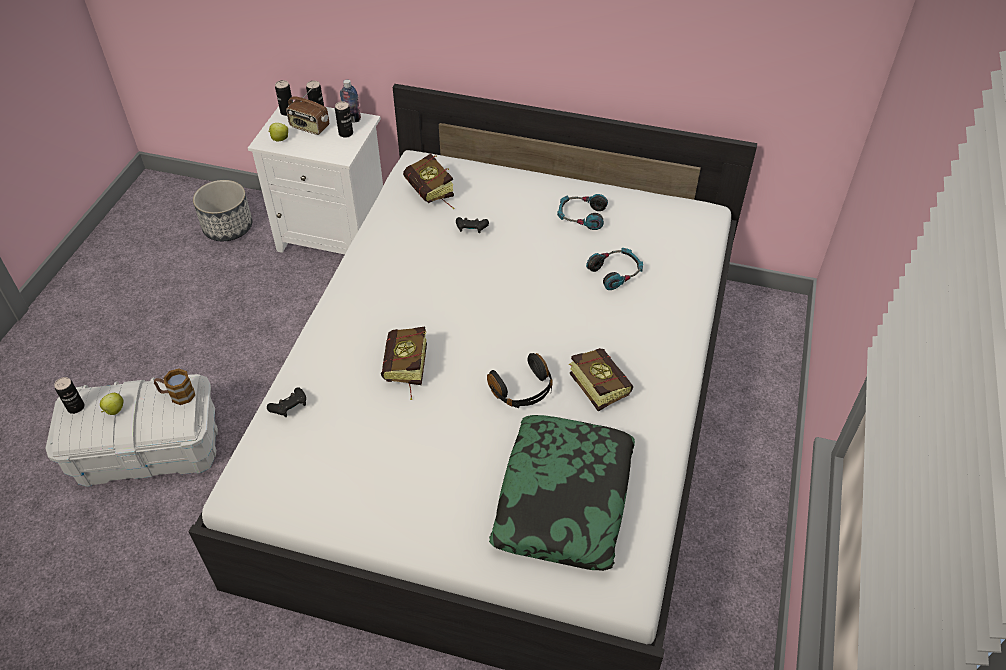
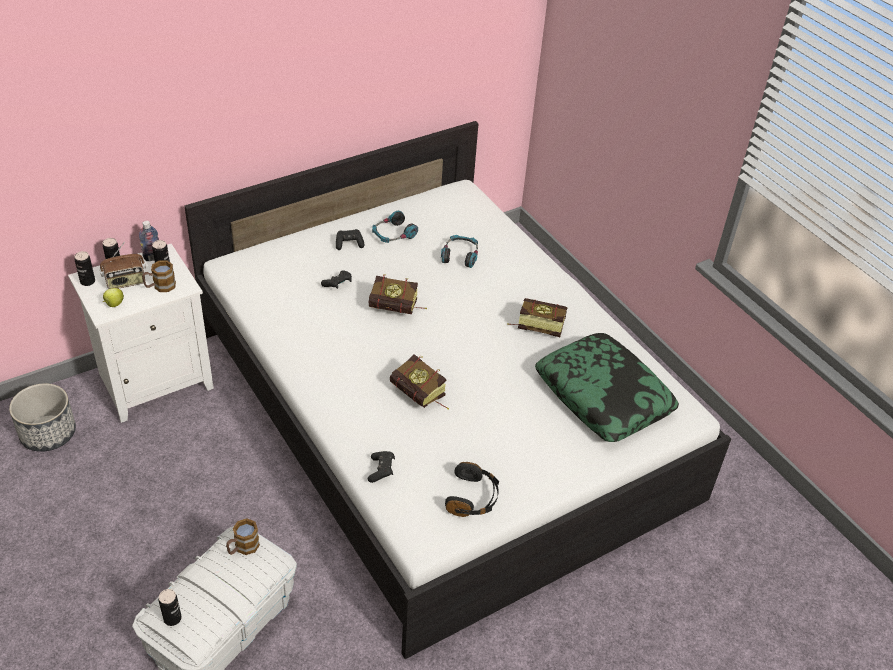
camera: 50 degrees left, 5 degrees down
(114, 410) = (209, 595): apple -> none
(326, 145) = (160, 286): none -> mug
(432, 195) = (278, 279): book -> book (398, 309)
(523, 390) = (503, 356): black headphones -> black headphones (473, 498)
(531, 201) = (349, 244): none -> black game controller

